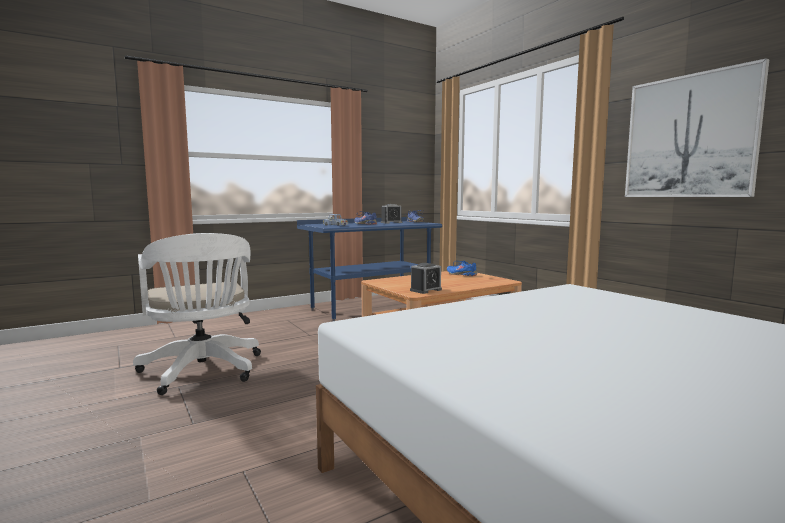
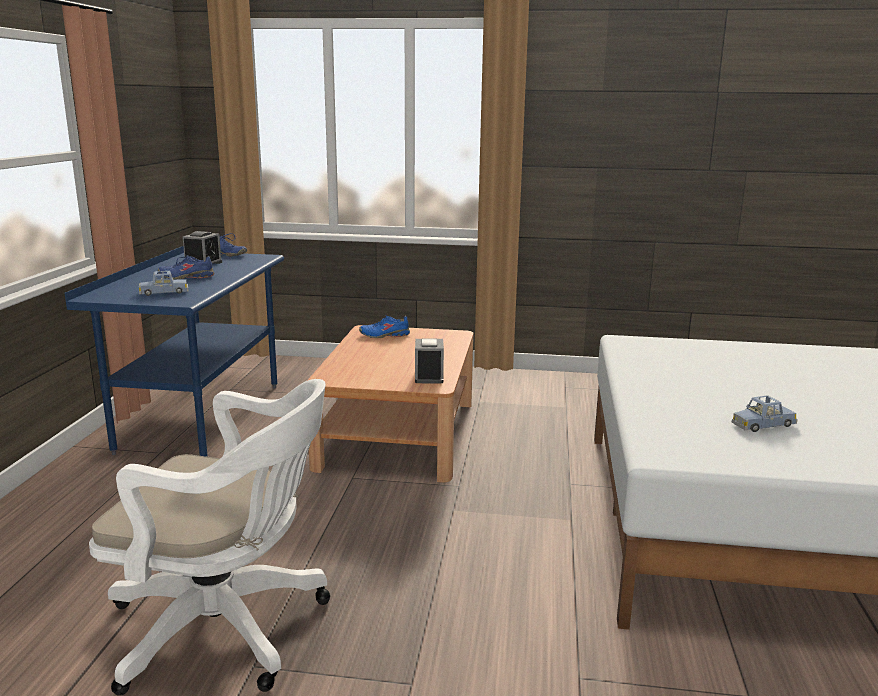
camera: 50 degrees left, 10 degrees up
(493, 337) = (762, 425): none -> blue toy car
(689, 136) = (611, 146): picture -> none

